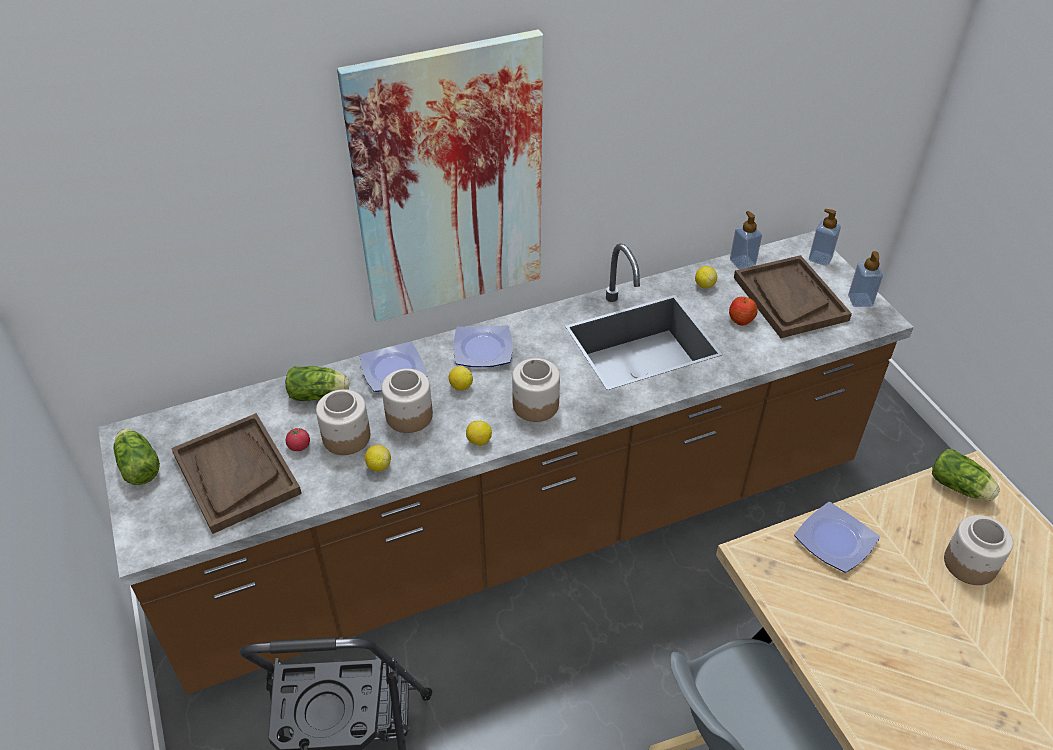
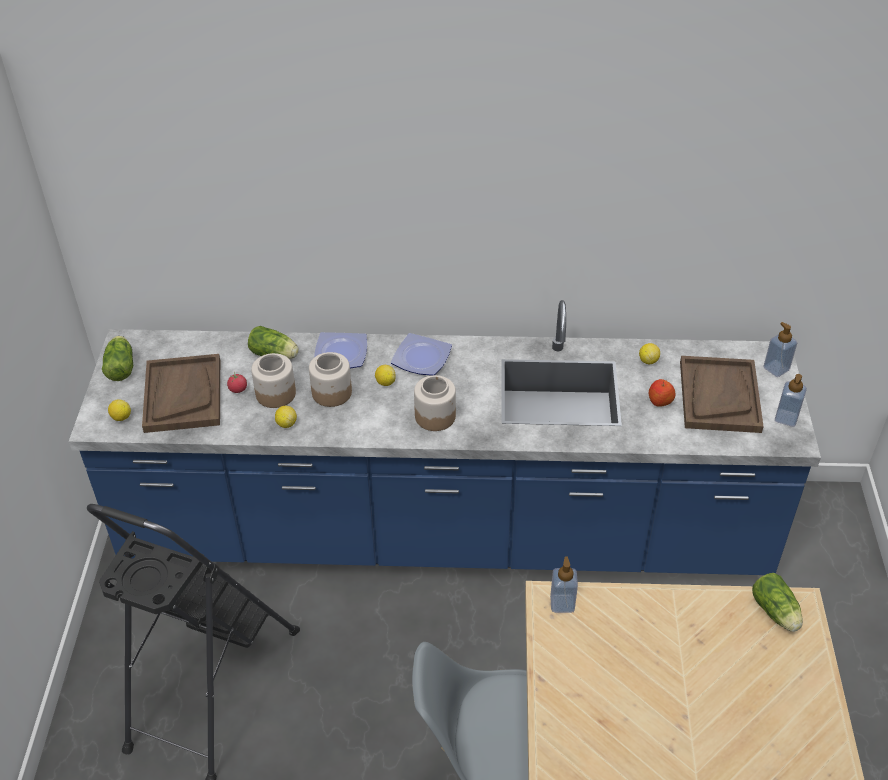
camera: 25 degrees right, 0 degrees up
(449, 183) = (412, 210): picture -> none
(479, 441) = (372, 430): lemon -> lemon (121, 417)
(526, 529) = (445, 532): brown counter -> blue counter
(742, 262) = (698, 351): soap dispenser -> soap dispenser (562, 603)
(835, 539) = (628, 612): plate -> none
(969, 563) = (735, 675): jar -> none

